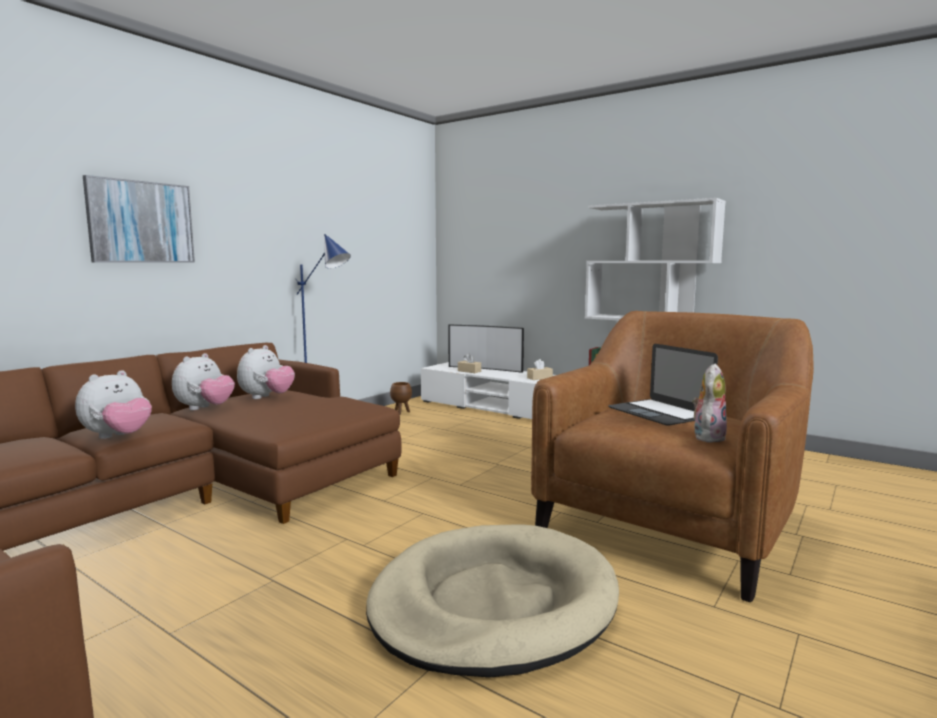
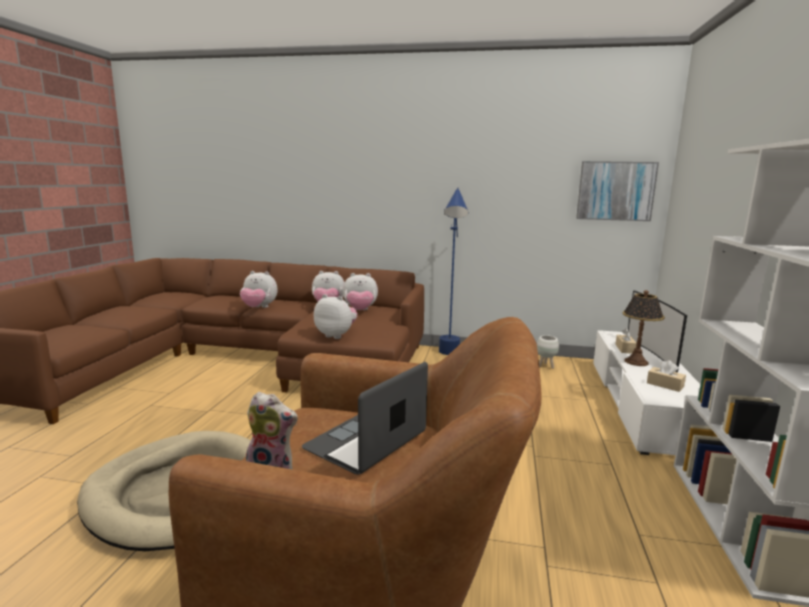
camera: 65 degrees right, 5 degrees up
(141, 222) = (341, 180): picture -> picture (615, 191)
(325, 419) = (336, 335): none -> plush toy
(401, 412) = (545, 366): brown planter -> white planter
(495, 374) = (636, 362): none -> table lamp

